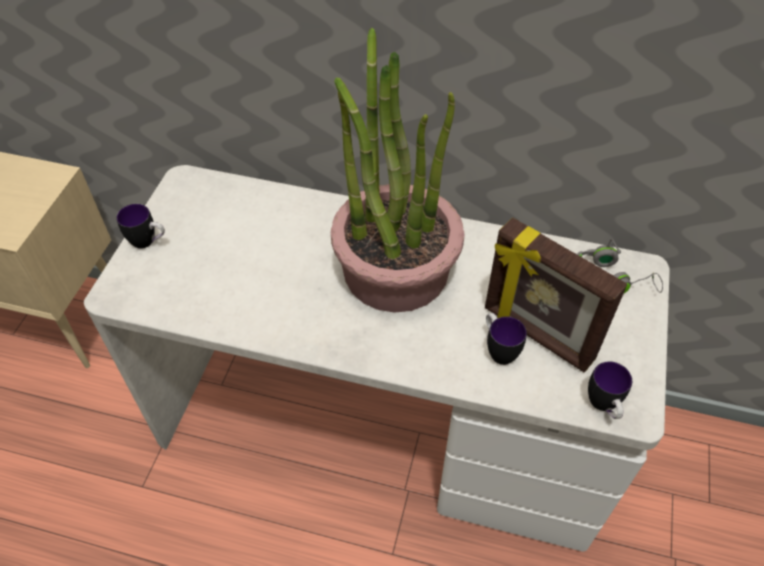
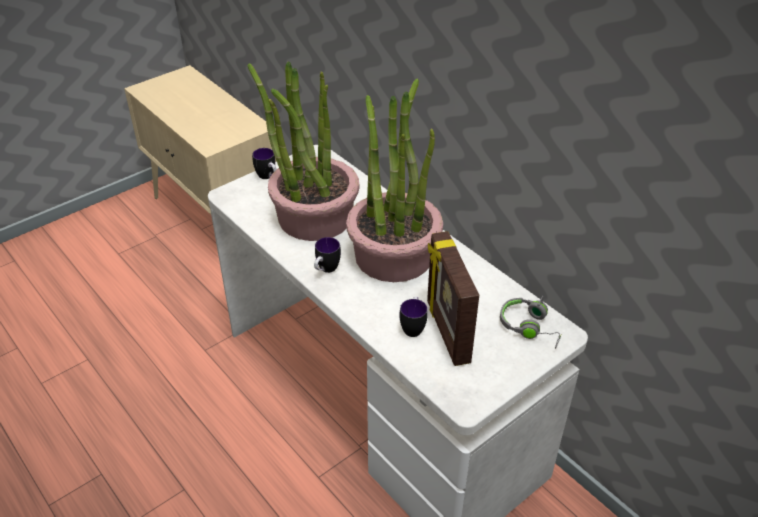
camera: 35 degrees right, 10 degrees down
(257, 268) = (314, 217): none -> potted plant
(604, 407) = (448, 390): mug -> mug (326, 270)

